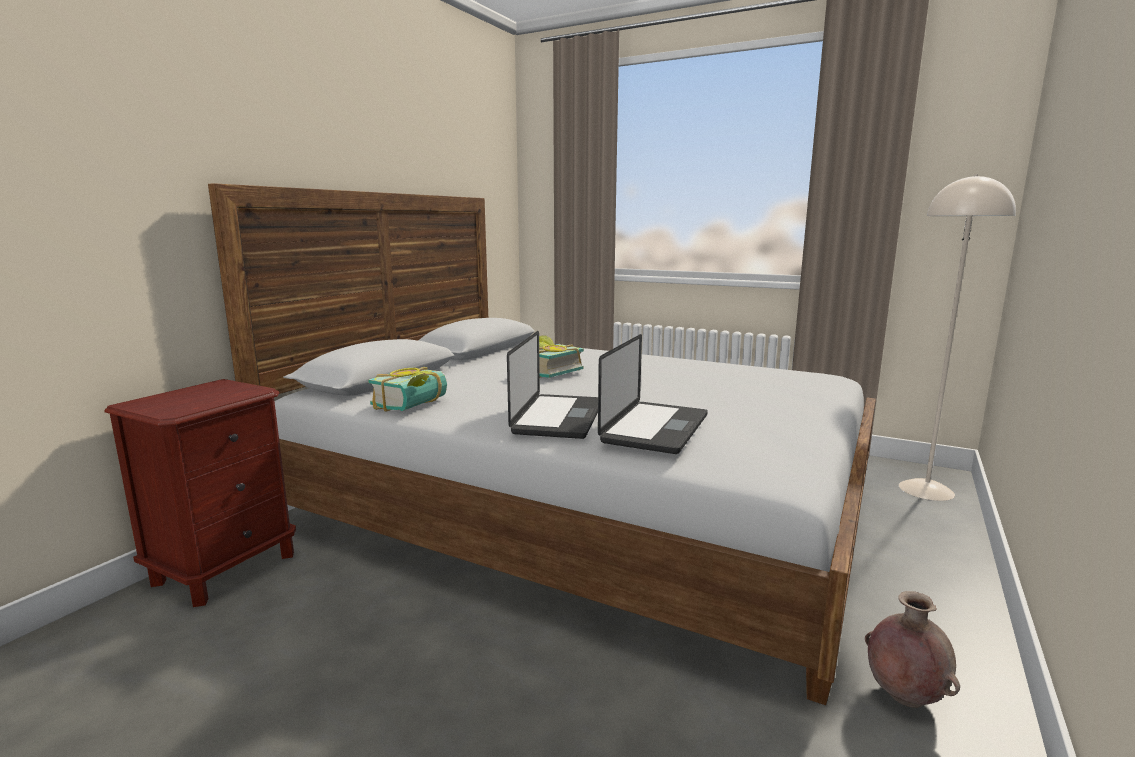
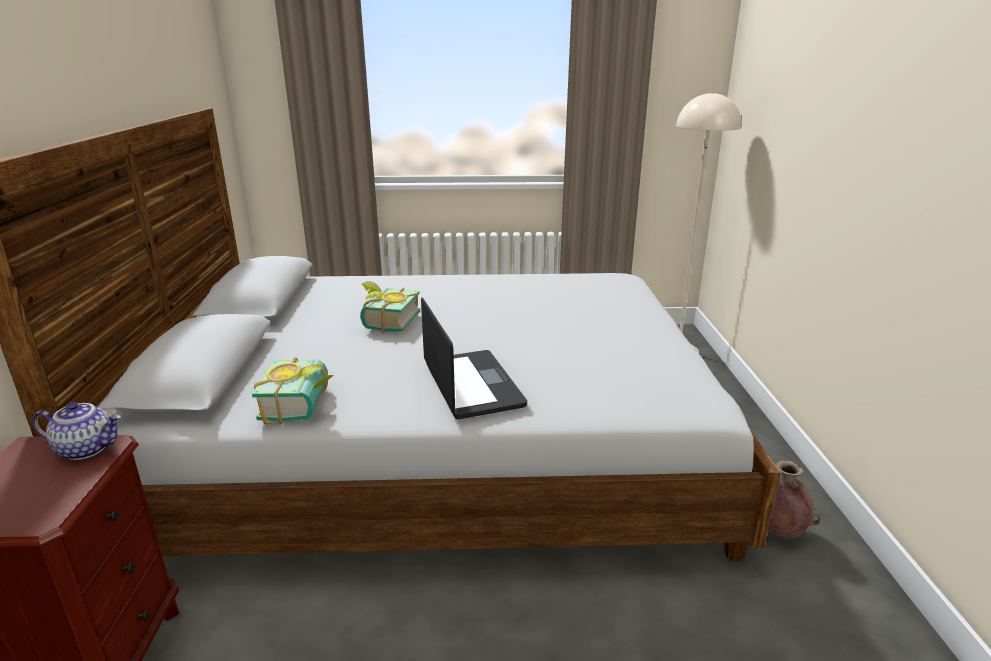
camera: 30 degrees left, 10 degrees up
(245, 389) = (87, 448): none -> teapot
(655, 428) = (572, 378): laptop -> none

